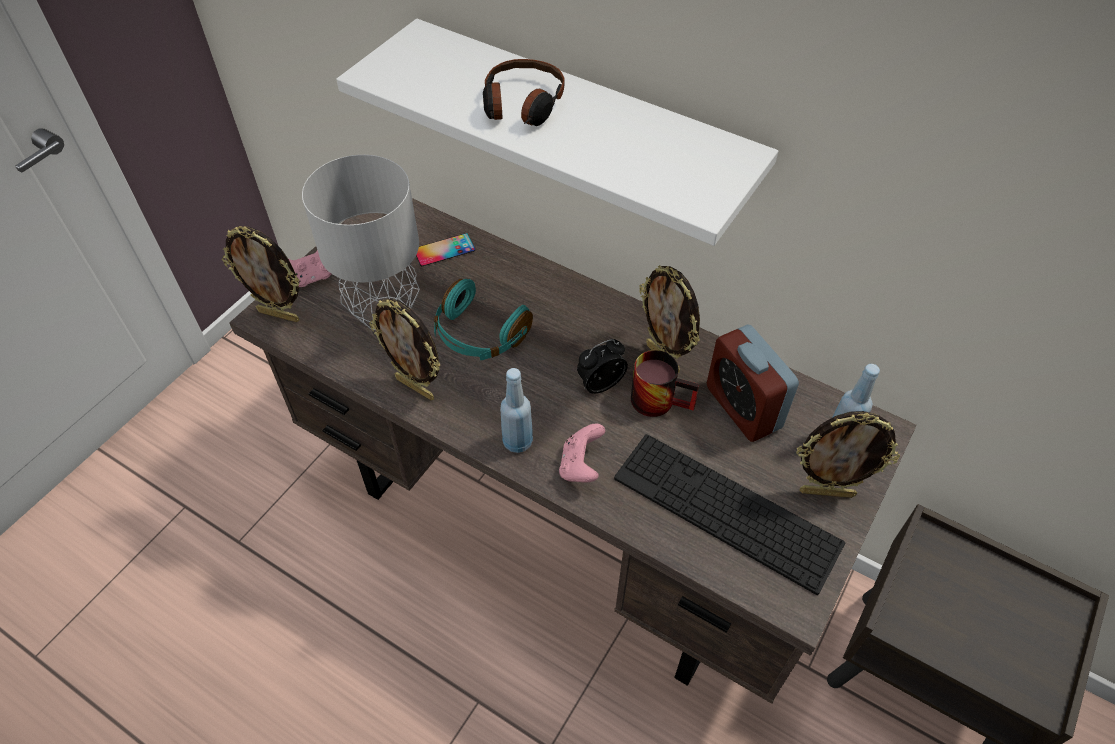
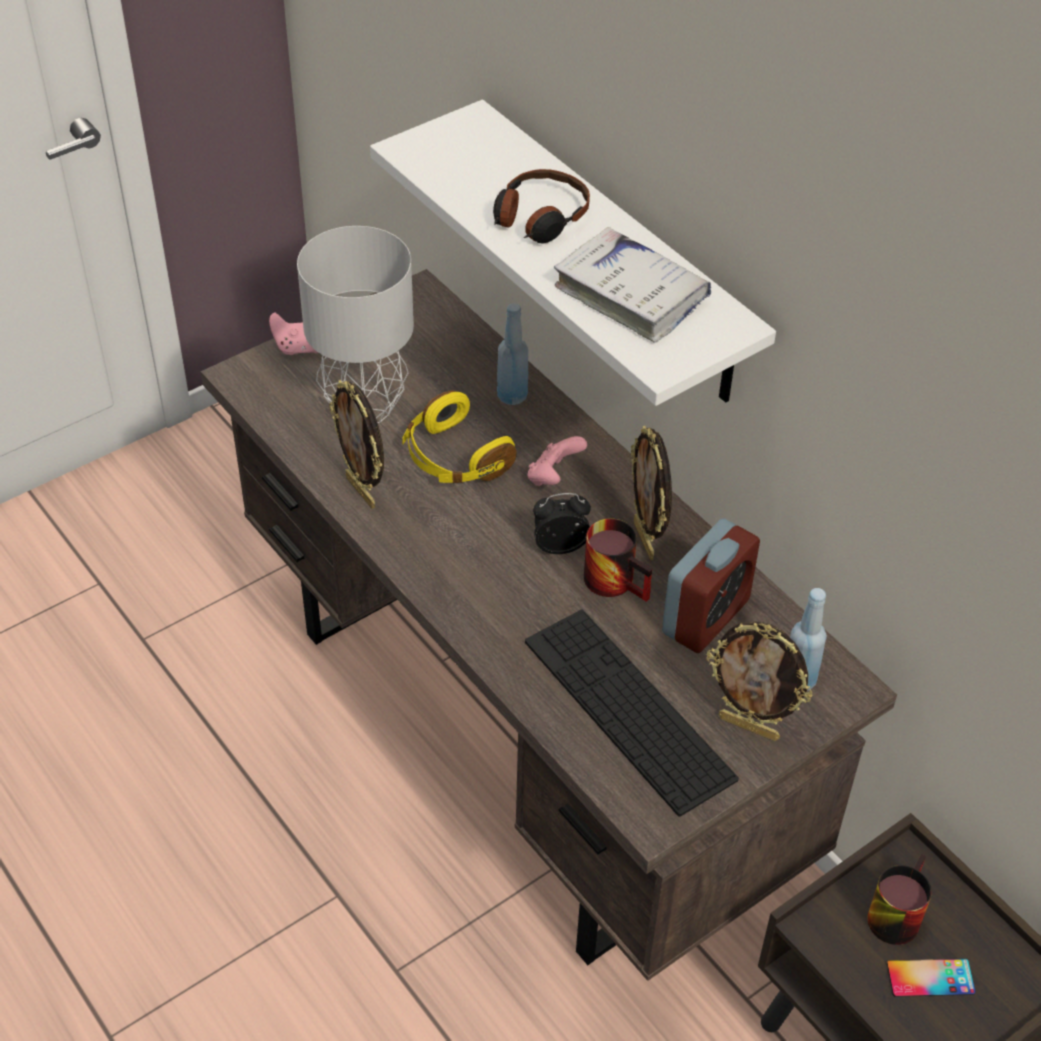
camera: 20 degrees right, 5 degrees down
(280, 315) = (254, 378): picture frame -> none
(444, 250) = (459, 358): phone -> phone (930, 978)
(479, 335) = (454, 458): turquoise headphones -> yellow headphones
(518, 441) = (442, 576): blue bottle -> blue bottle (512, 396)
(580, 466) = (496, 619): pink game controller -> pink game controller (553, 477)
(640, 151) = (631, 295): none -> white book
(743, 407) = (705, 617): alarm clock -> alarm clock turned 135 degrees counterclockwise
(945, 588) = (892, 911): none -> mug

